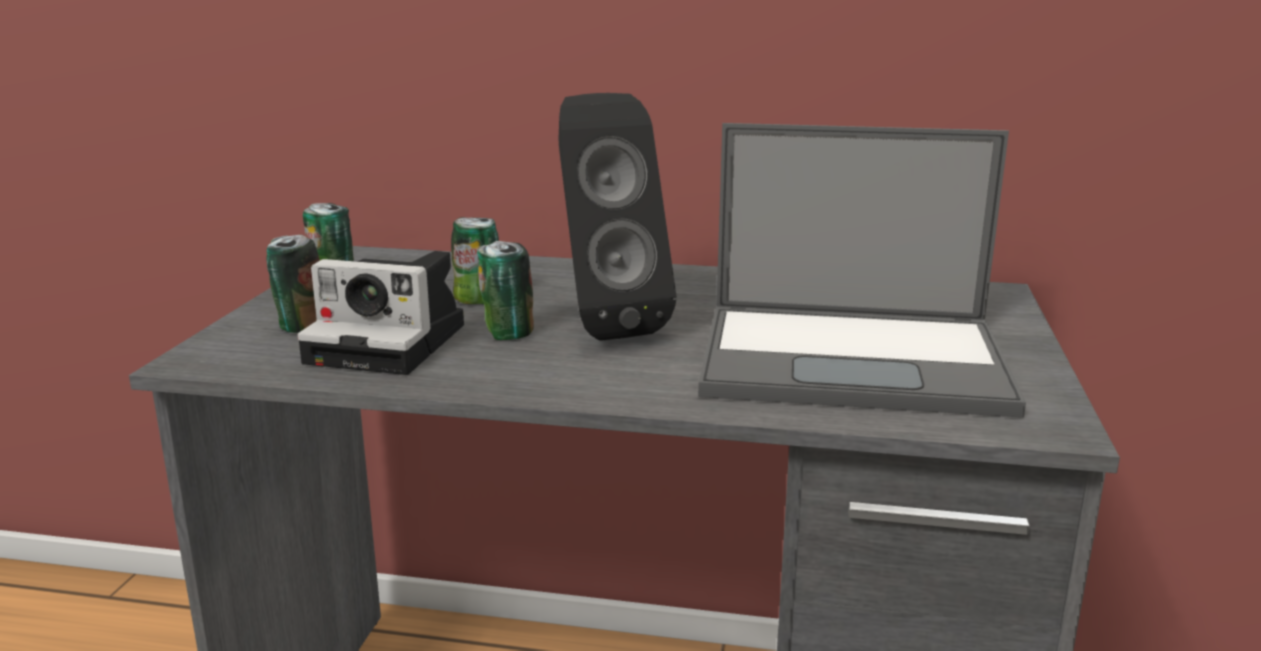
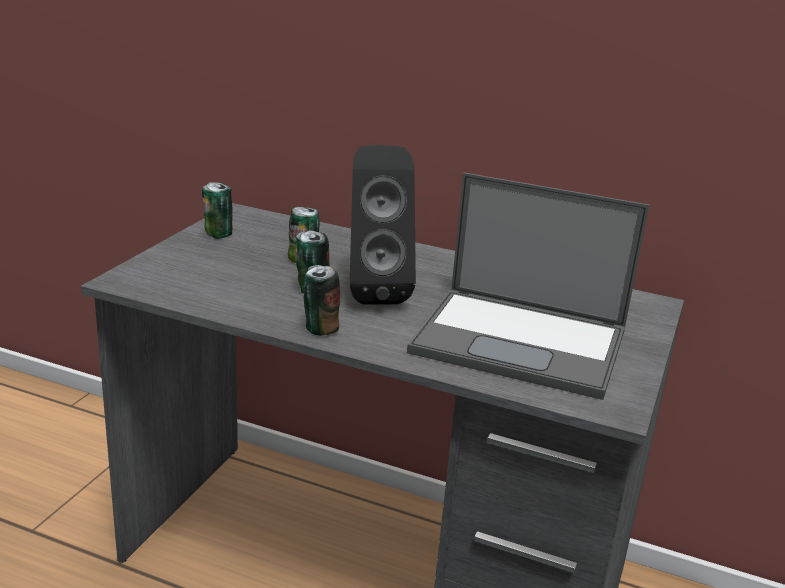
camera: 10 degrees right, 5 degrees up
(300, 326) = (188, 265): can -> can (320, 329)
(394, 343) = (239, 286): camera -> none

